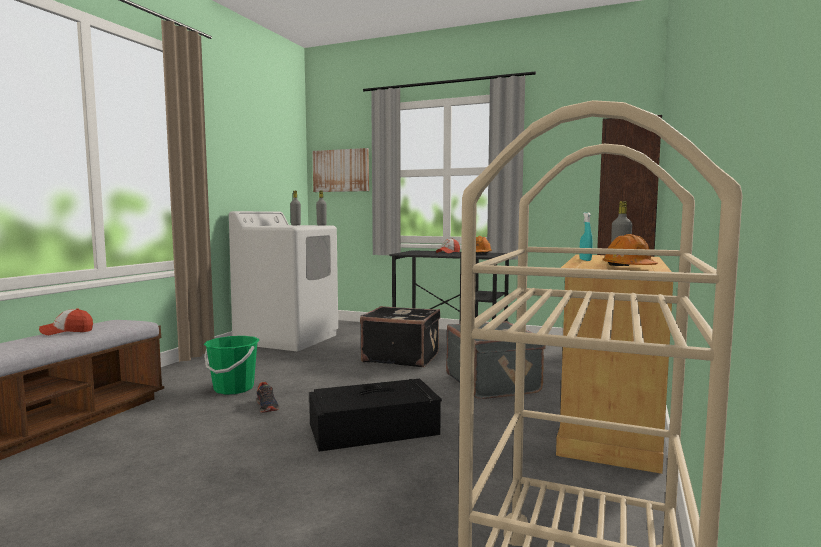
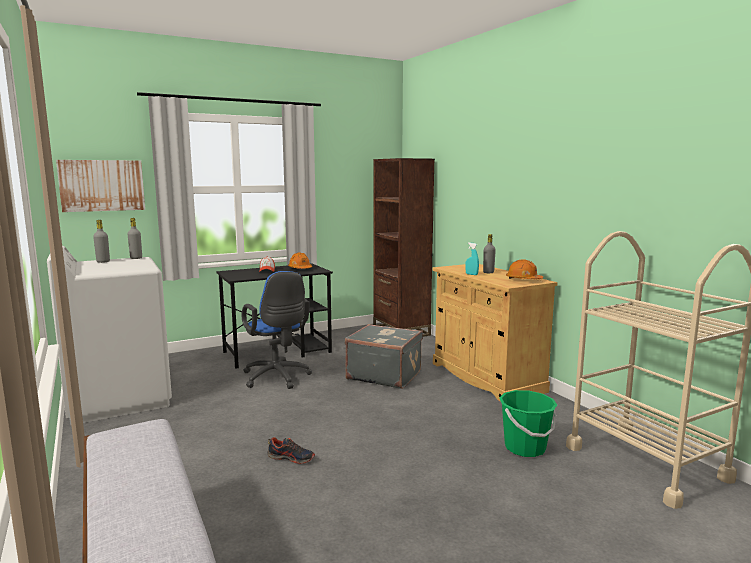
camera: 50 degrees left, 5 degrees up
(67, 331) = (129, 463): cap -> none
(233, 388) = (217, 460): green bucket -> green bucket (525, 448)
(375, 428) = (400, 434): black storage box -> none
(401, 357) = (277, 378): black suitcase -> blue office chair

